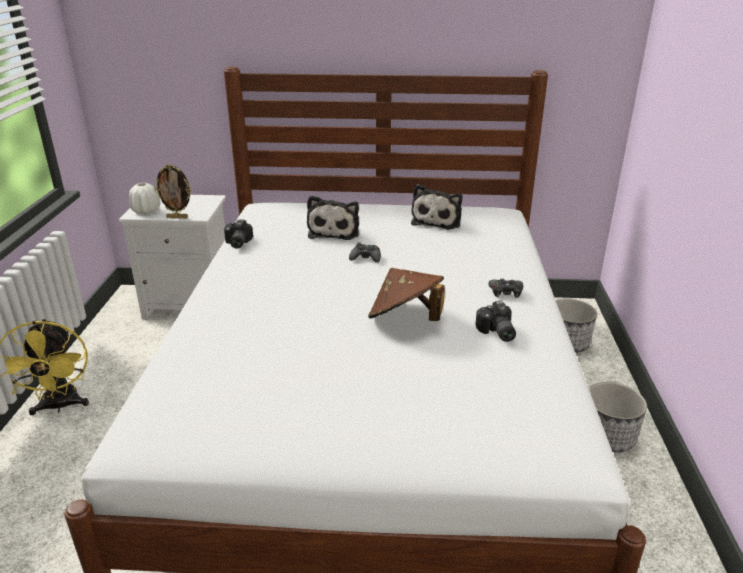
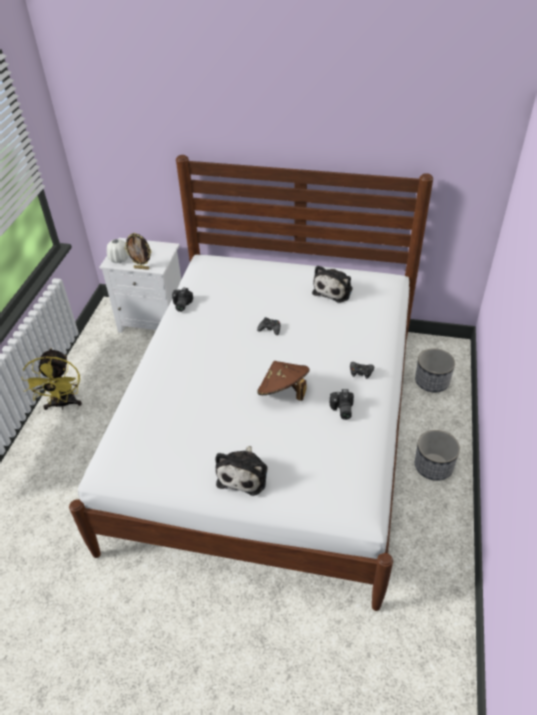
camera: 10 degrees right, 15 degrees up
(334, 231) = (253, 297): plush toy -> plush toy (244, 474)

